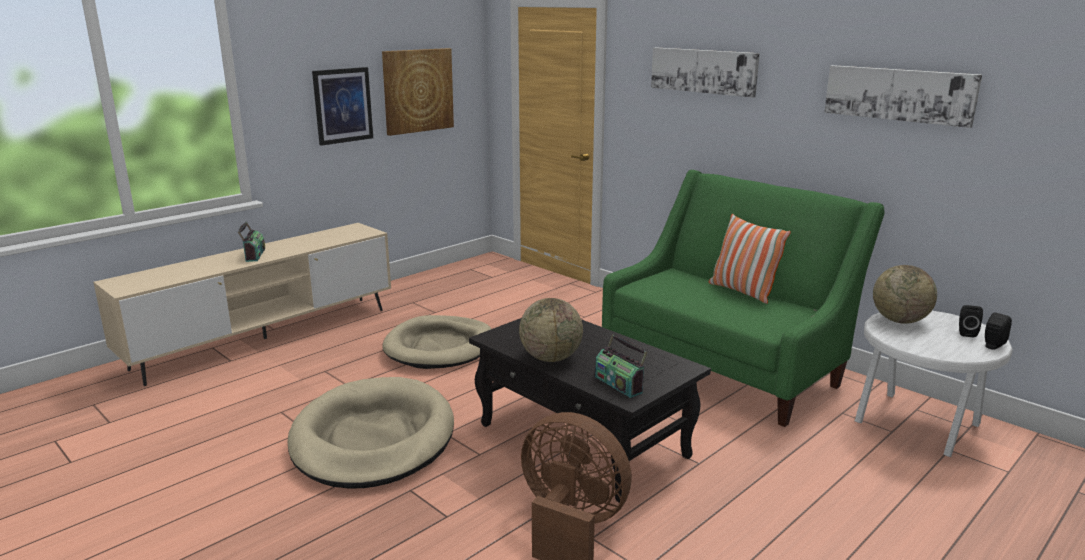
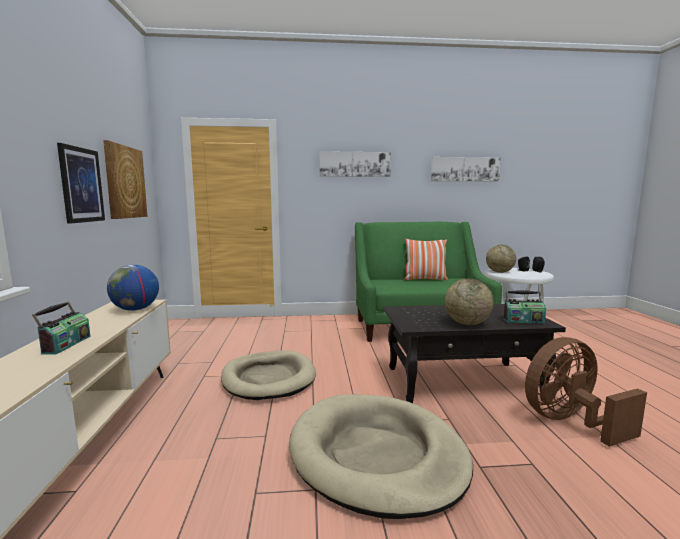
camera: 50 degrees left, 10 degrees down
(254, 255) = (65, 344): radio -> radio turned 60 degrees clockwise
(345, 237) = (135, 309): none -> globe

